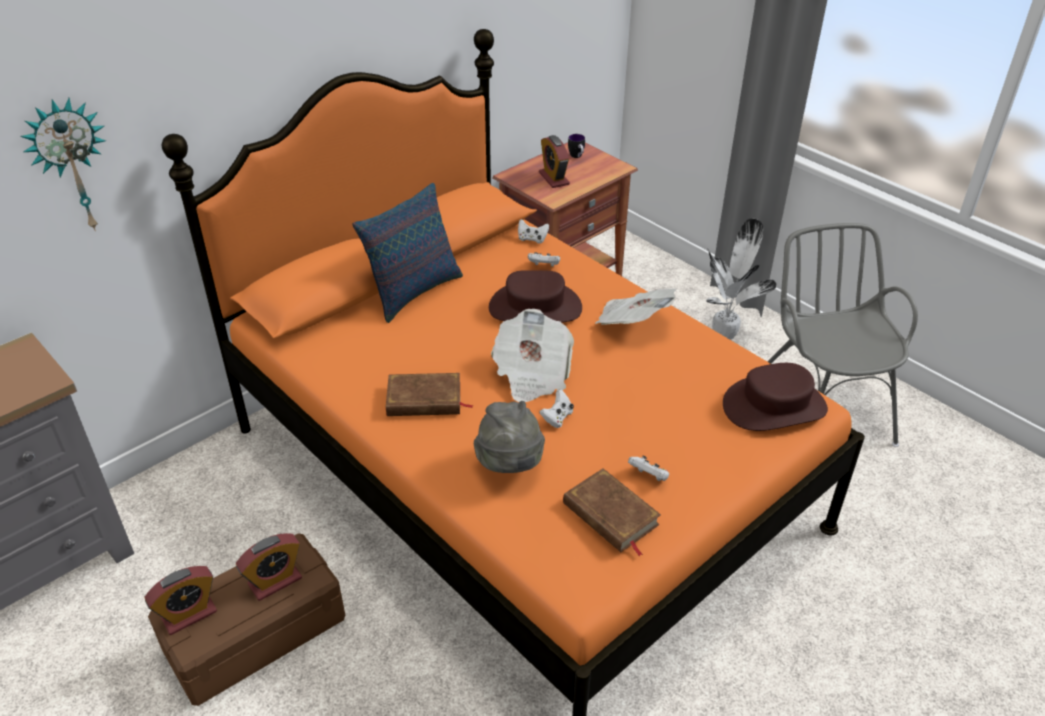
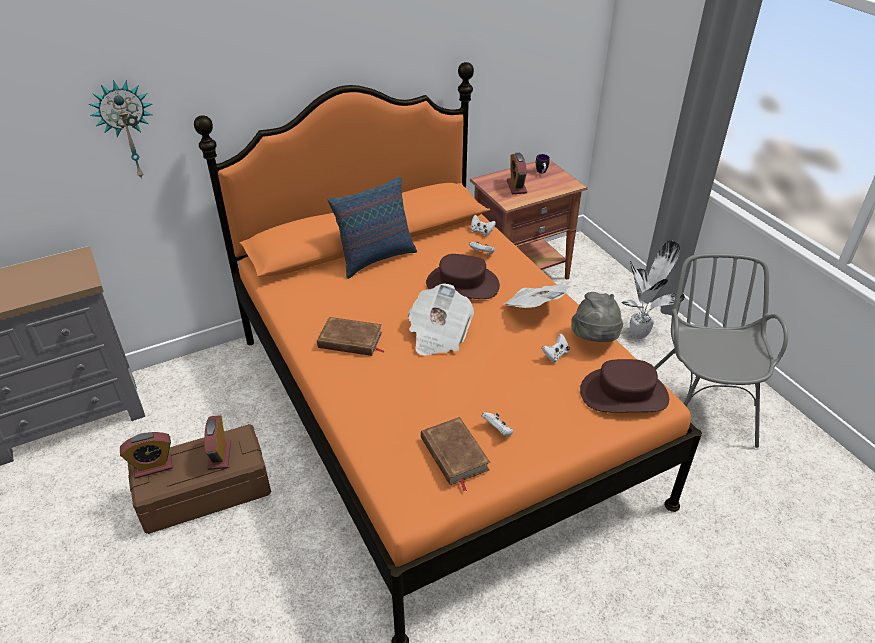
camera: 15 degrees right, 0 degrees up
(275, 581) = (219, 455): alarm clock -> alarm clock turned 105 degrees clockwise
(510, 466) = (393, 402): grey hat -> grey hat (594, 340)
(557, 418) = (444, 372): white game controller -> white game controller (555, 355)

